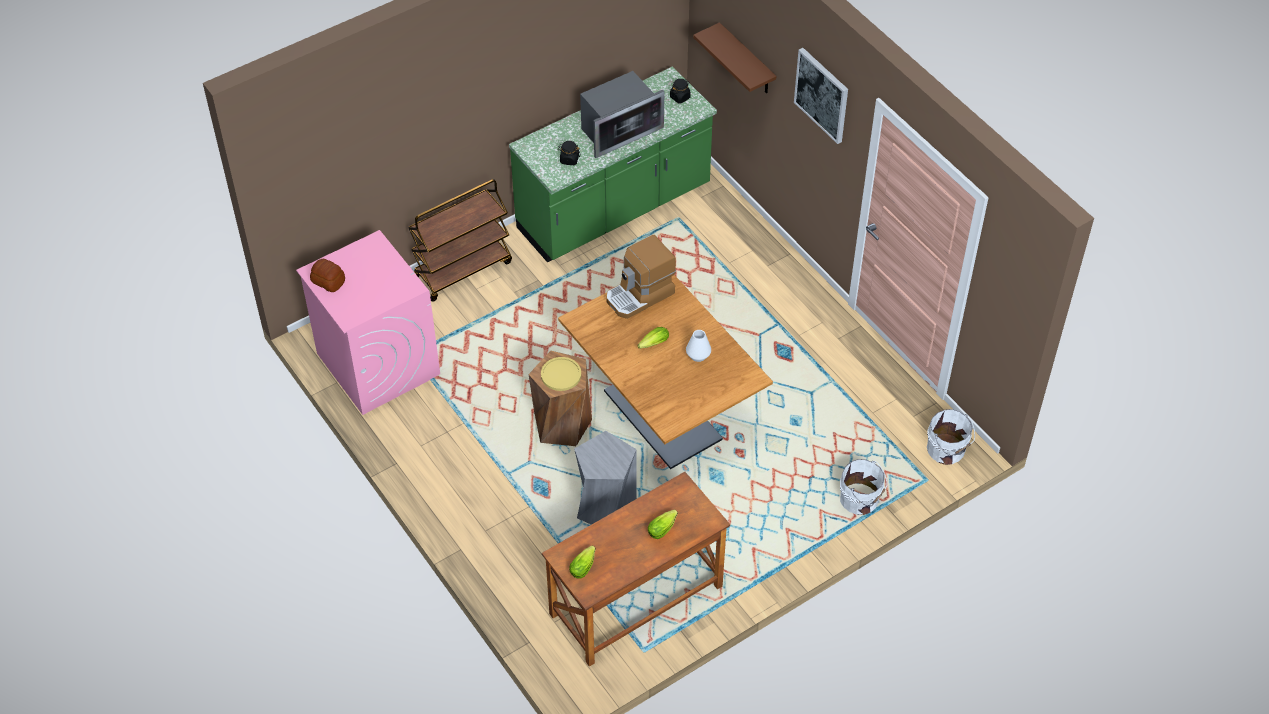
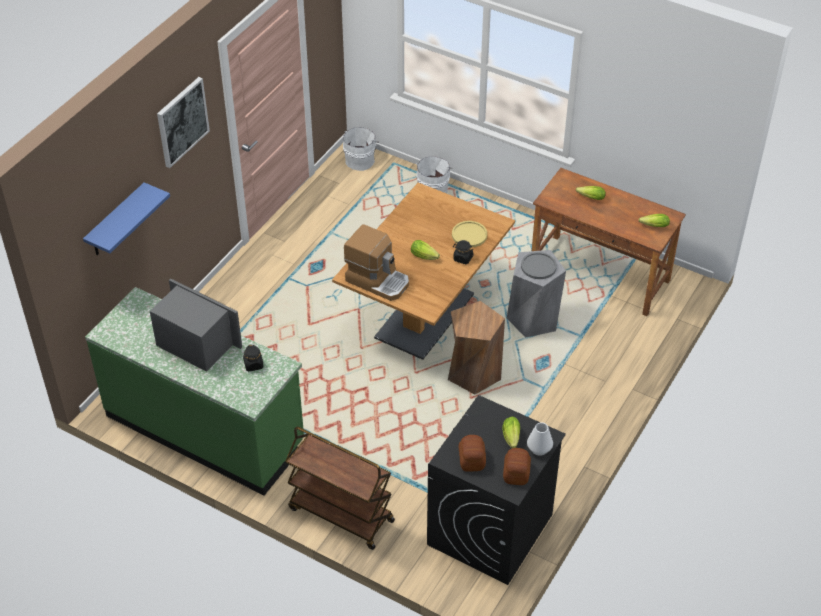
camera: 115 degrees left, 5 degrees down
(363, 258) = (471, 459): none -> bread
(364, 292) = (511, 439): none -> lettuce
(377, 363) = (490, 530): pink washing machine -> black washing machine
(561, 374) = (477, 320): yellow plate -> yellow plate (469, 235)
(604, 457) = (538, 266): none -> grey plate
(680, 97) = (129, 316): black jar -> black jar (462, 258)
(698, 355) = (419, 227): white vase -> white vase (539, 449)
(746, 60) = (116, 221): brown shelf -> blue shelf

